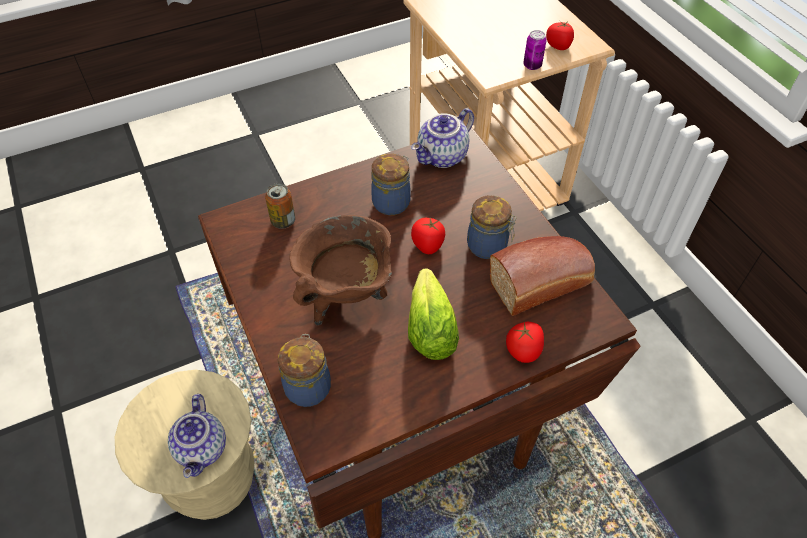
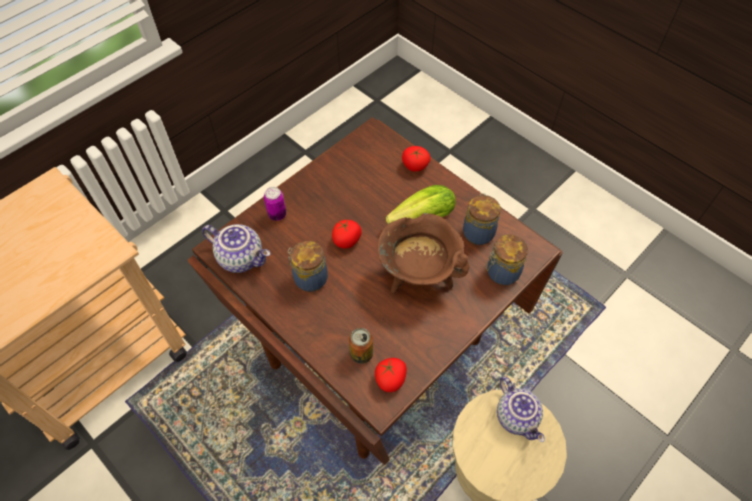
camera: 110 degrees left, 5 degrees up
(203, 449) = (517, 417): teapot -> teapot turned 90 degrees clockwise
(488, 246) = (333, 203): jar -> jar (478, 232)
(532, 65) = (89, 221): can -> can (277, 214)
(542, 283) = (355, 166): bread -> none
(558, 46) = (52, 207): tomato -> tomato (390, 379)

